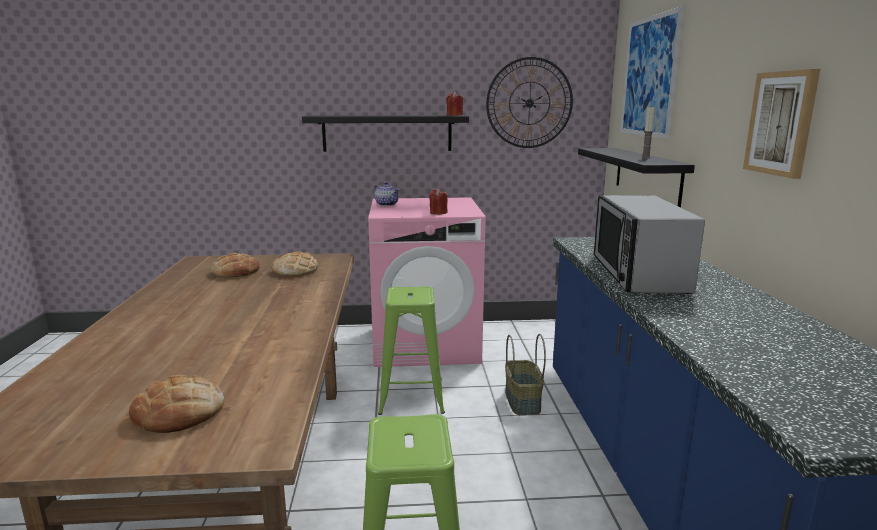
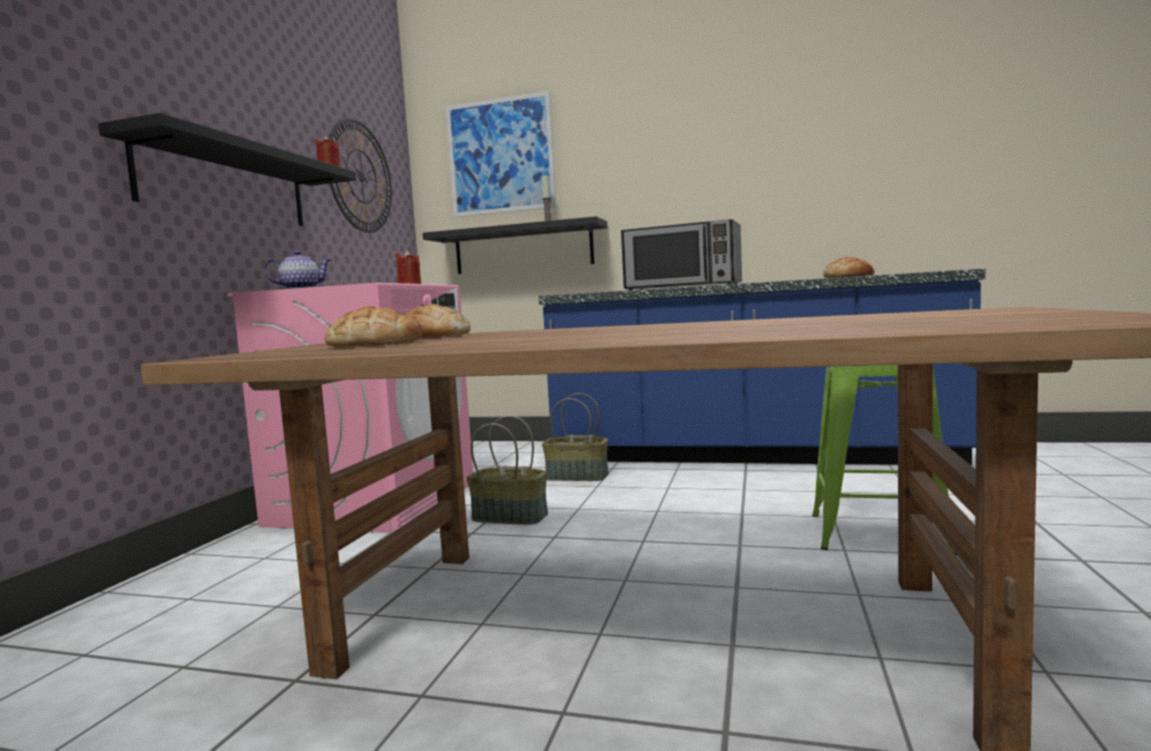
camera: 70 degrees left, 10 degrees down
(180, 412) = (949, 315): bread -> bread (848, 277)
(412, 395) = (511, 517): green stool -> basket
(781, 123) = (710, 170): picture -> none

